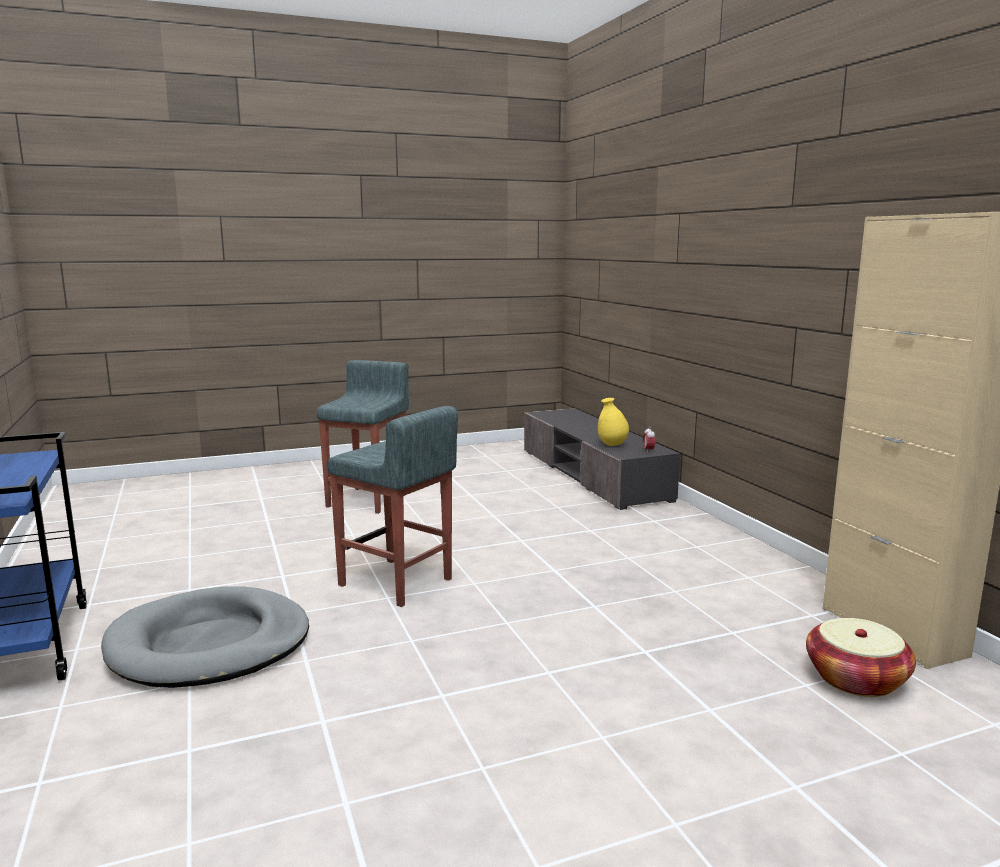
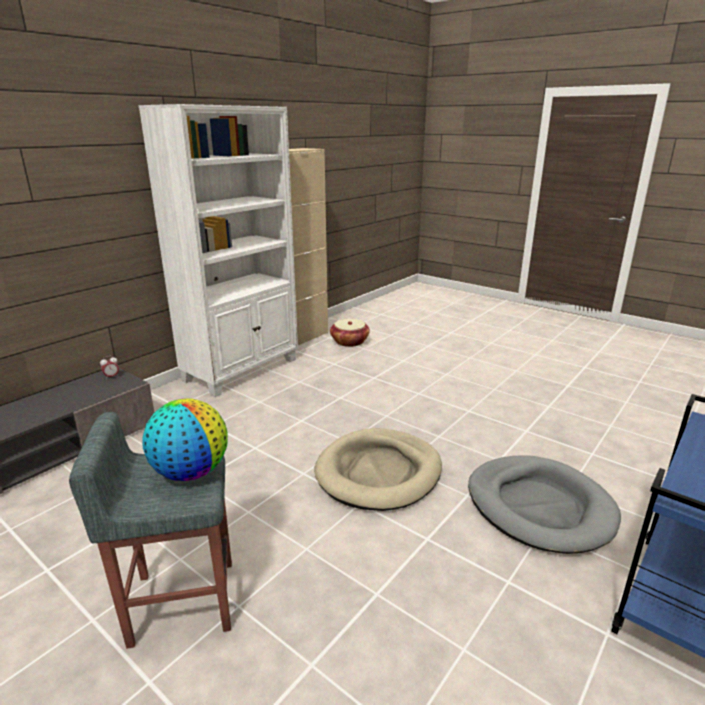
camera: 120 degrees left, 10 degrees up
(359, 405) = (191, 472): none -> globe
(396, 582) = (379, 472): grey stool -> beige dog bed
(612, 445) = (91, 394): yellow vase -> none
(745, 563) = (242, 370): none -> white bookcase

